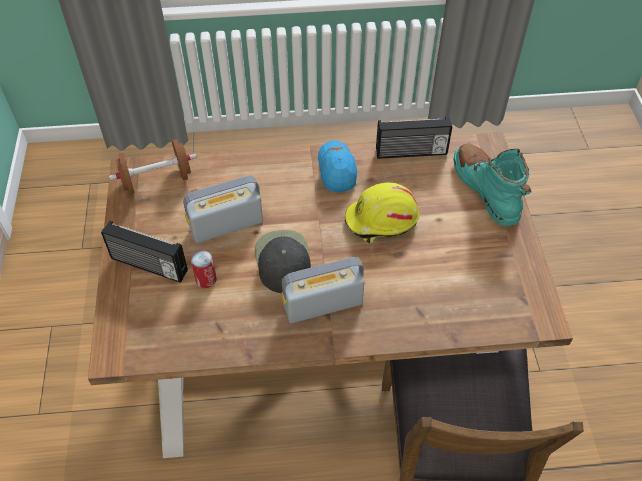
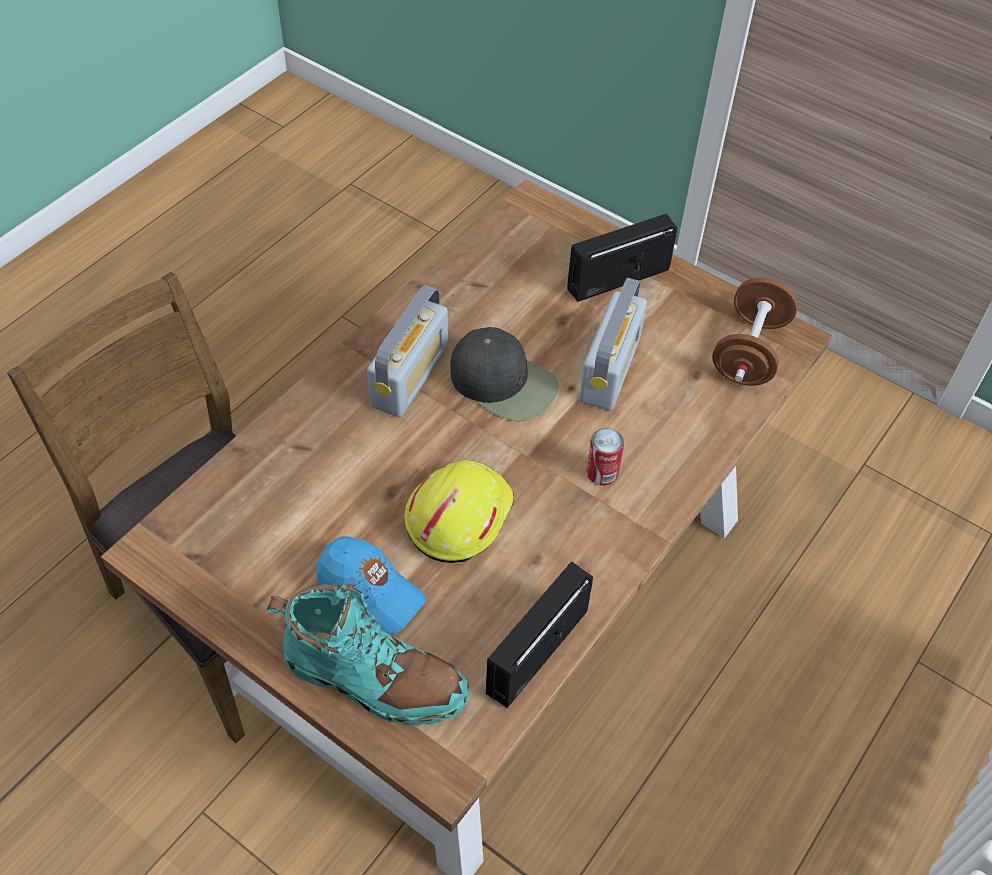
camera: 130 degrees right, 0 degrees up
(206, 279) = (549, 309): can -> can (602, 473)
(337, 170) = (591, 536): blue cap -> blue cap (370, 592)

